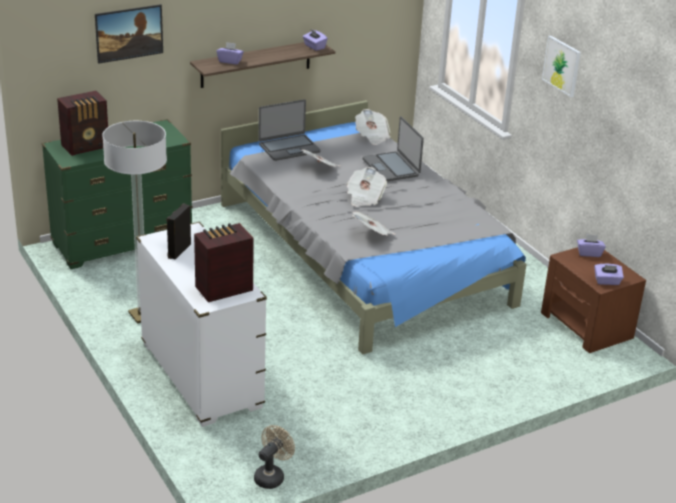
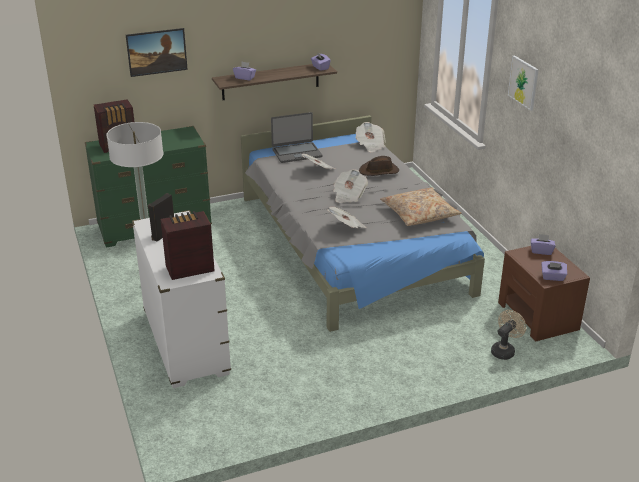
camera: 10 degrees right, 0 degrees up
(272, 476) = (221, 437): beige fan -> beige fan (504, 350)
(391, 167) = (379, 171): laptop -> brown hat
(449, 216) = (419, 214): none -> beige pillow

